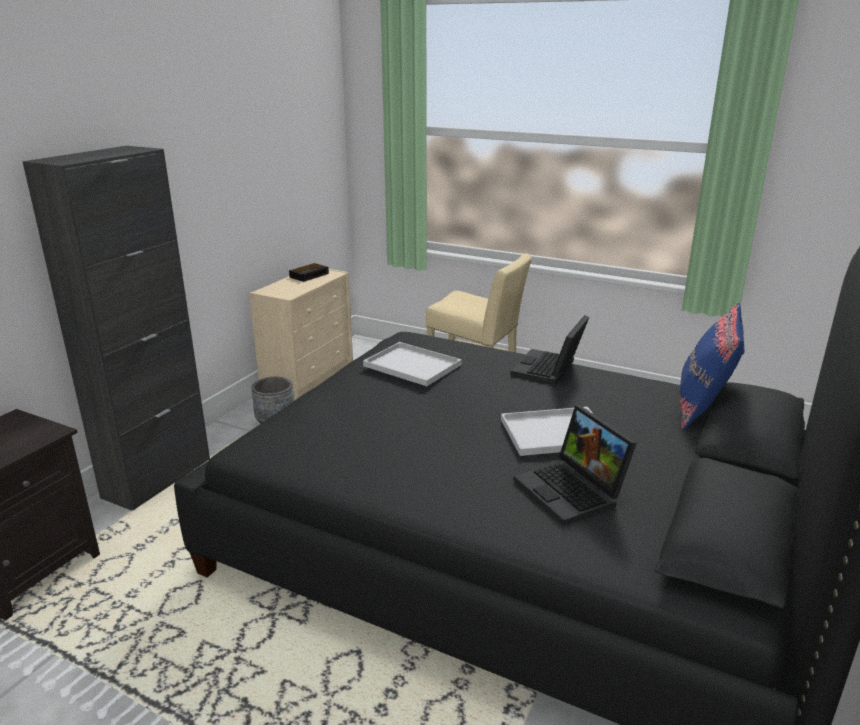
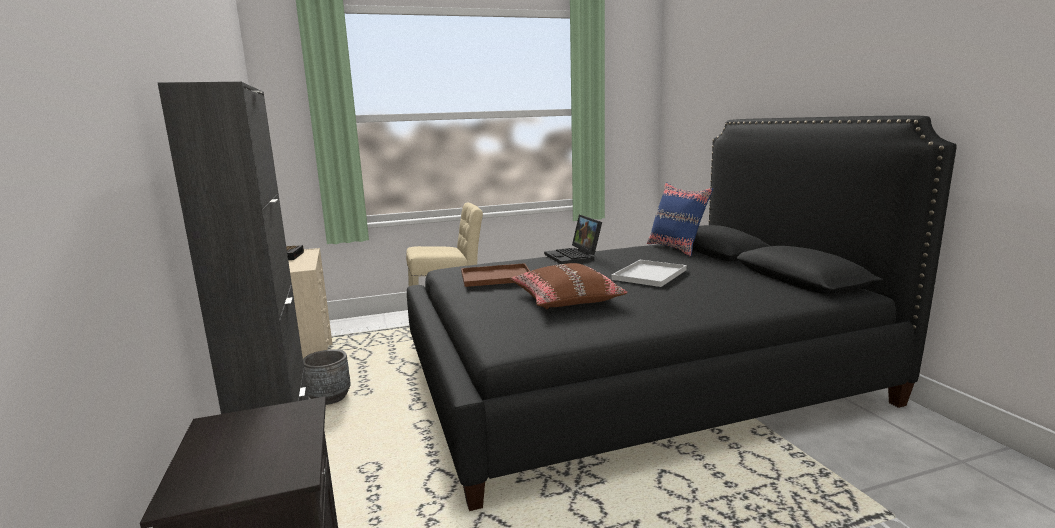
camera: 45 degrees left, 10 degrees down
(405, 422) = (565, 299): none -> brown pillow
(410, 365) = (495, 277): white tray -> brown tray
(573, 492) = (717, 288): laptop -> none

